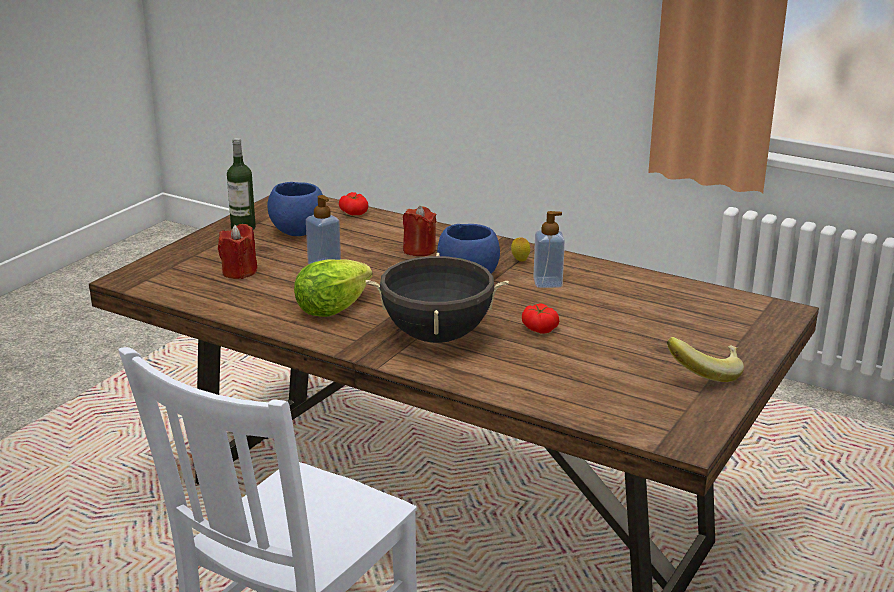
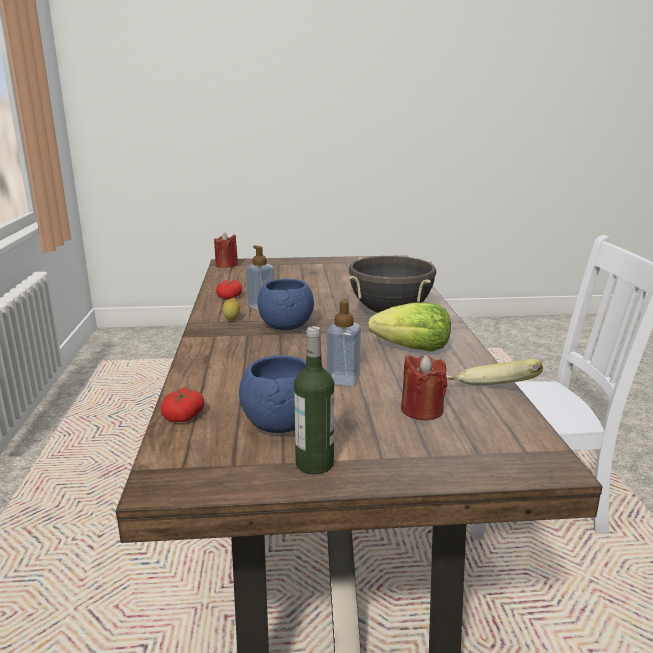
camera: 125 degrees left, 5 degrees down
(419, 250) = (255, 355): red candle -> red candle (226, 265)
(539, 328) = (333, 295): tomato -> tomato (230, 296)
(704, 373) = (326, 264): banana -> banana (490, 395)

